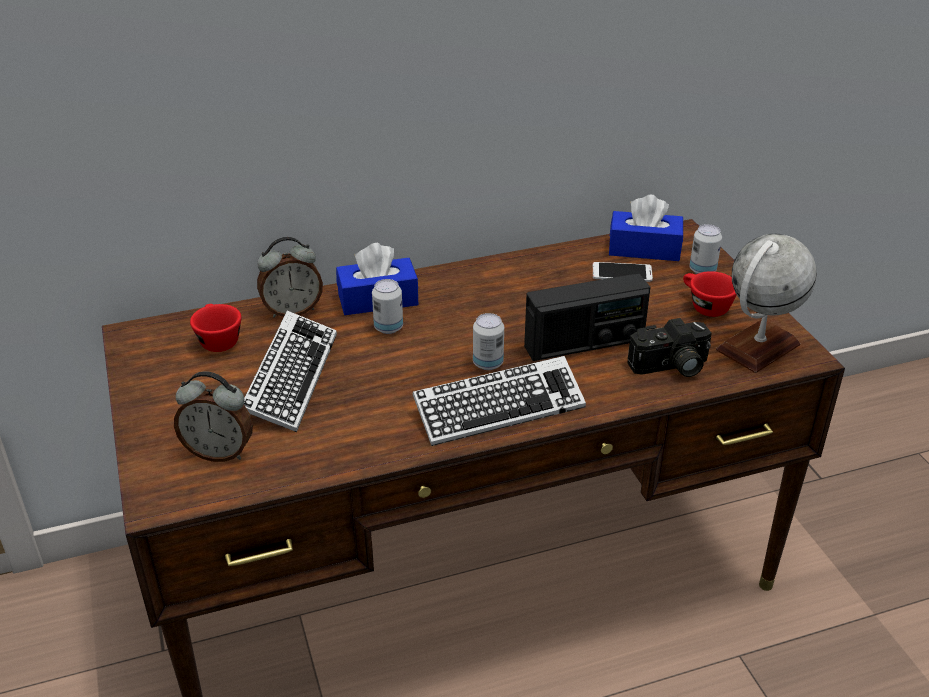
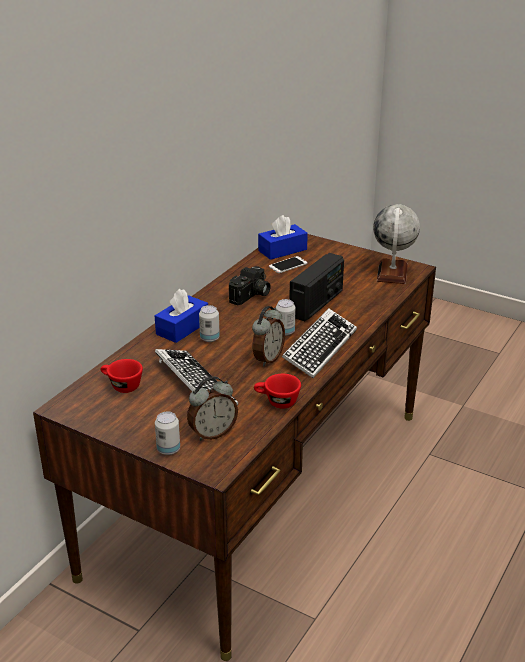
camera: 40 degrees left, 5 degrees down
(292, 310) = (142, 353): alarm clock -> alarm clock (267, 358)
(670, 367) = (368, 297): camera -> camera (251, 296)
(702, 270) = (323, 249): can -> can (168, 449)
(704, 306) = (346, 265): red cup -> red cup (277, 402)

